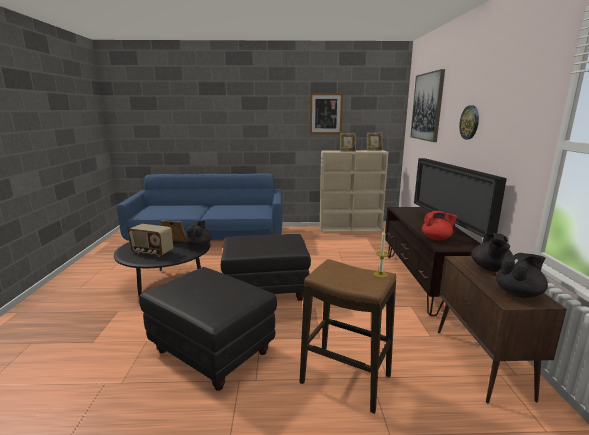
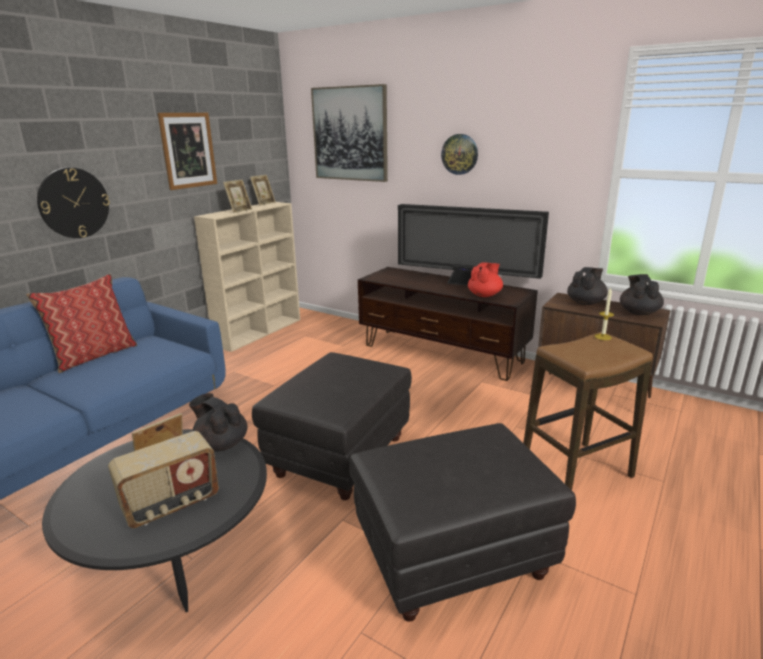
camera: 55 degrees left, 5 degrees up
(237, 204) = (94, 356): none -> pillow
(257, 134) = (74, 203): none -> wall clock
(490, 269) = (585, 302): black teapot -> black teapot turned 105 degrees counterclockwise

